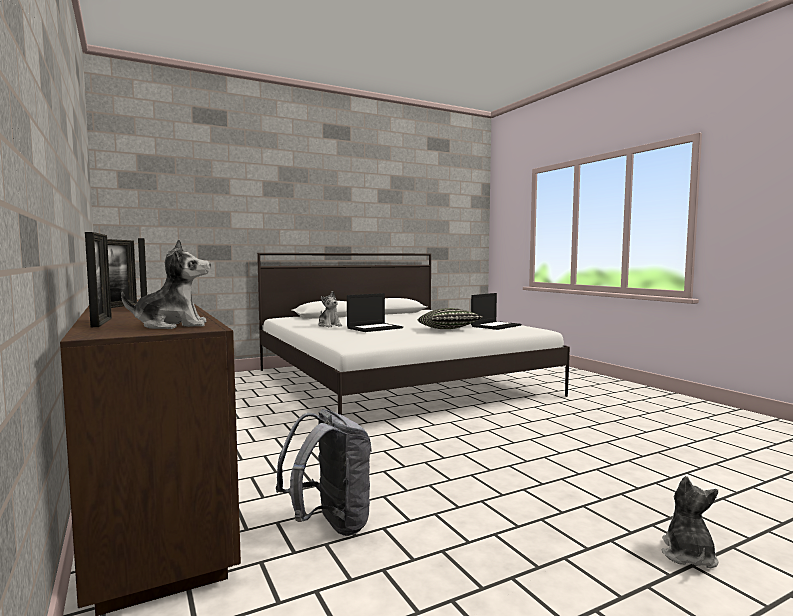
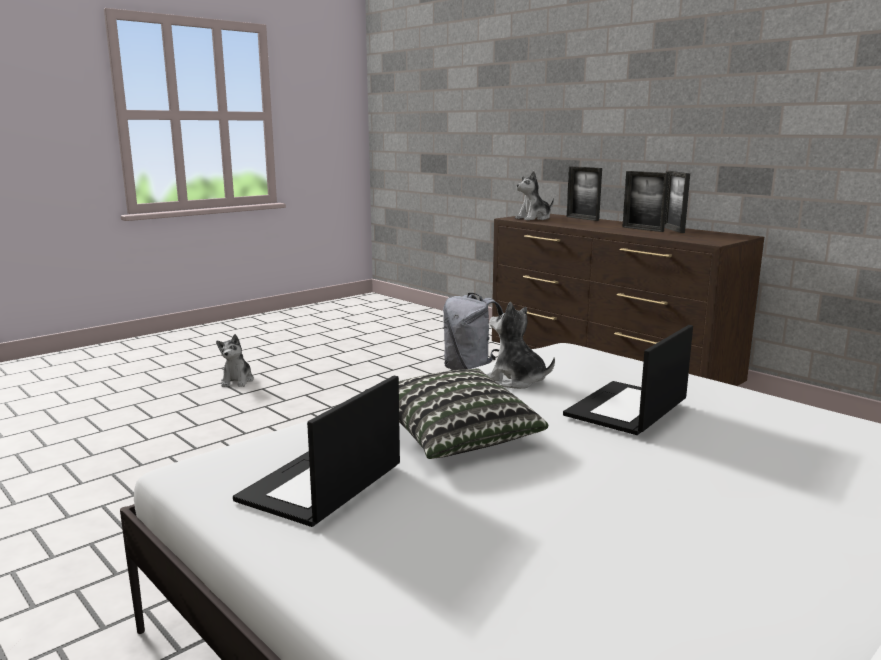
camera: 165 degrees right, 10 degrees up
(329, 325) = (786, 432): plush toy -> plush toy (517, 380)

